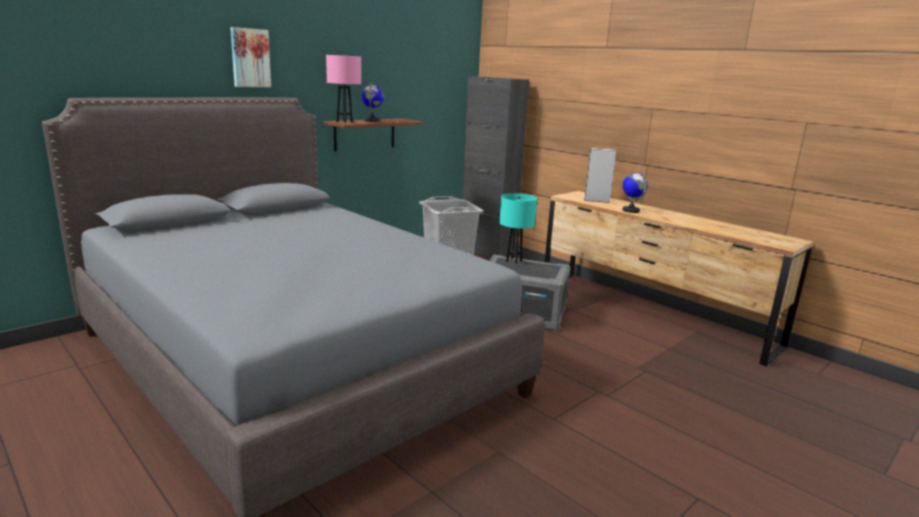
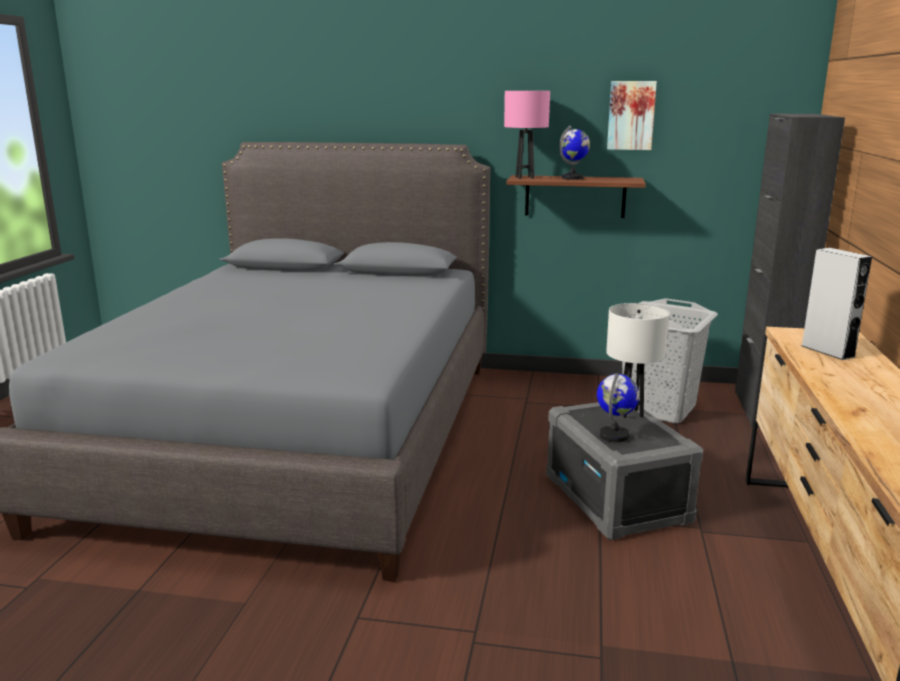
camera: 55 degrees right, 0 degrees up
(250, 58) = (419, 99): picture -> picture (631, 115)
(514, 261) = (631, 413): turquoise table lamp -> white table lamp
(631, 210) = (832, 381): globe -> globe (614, 435)

